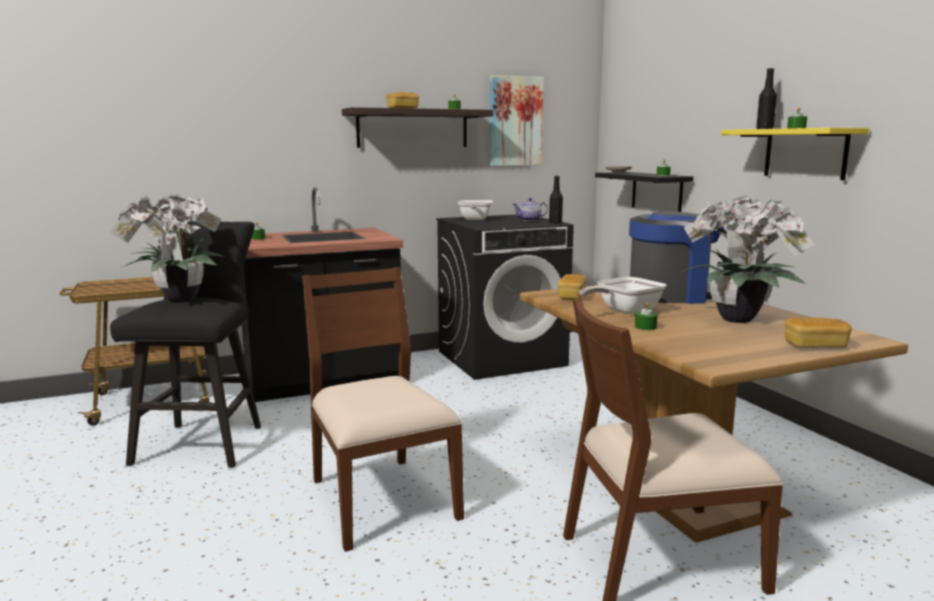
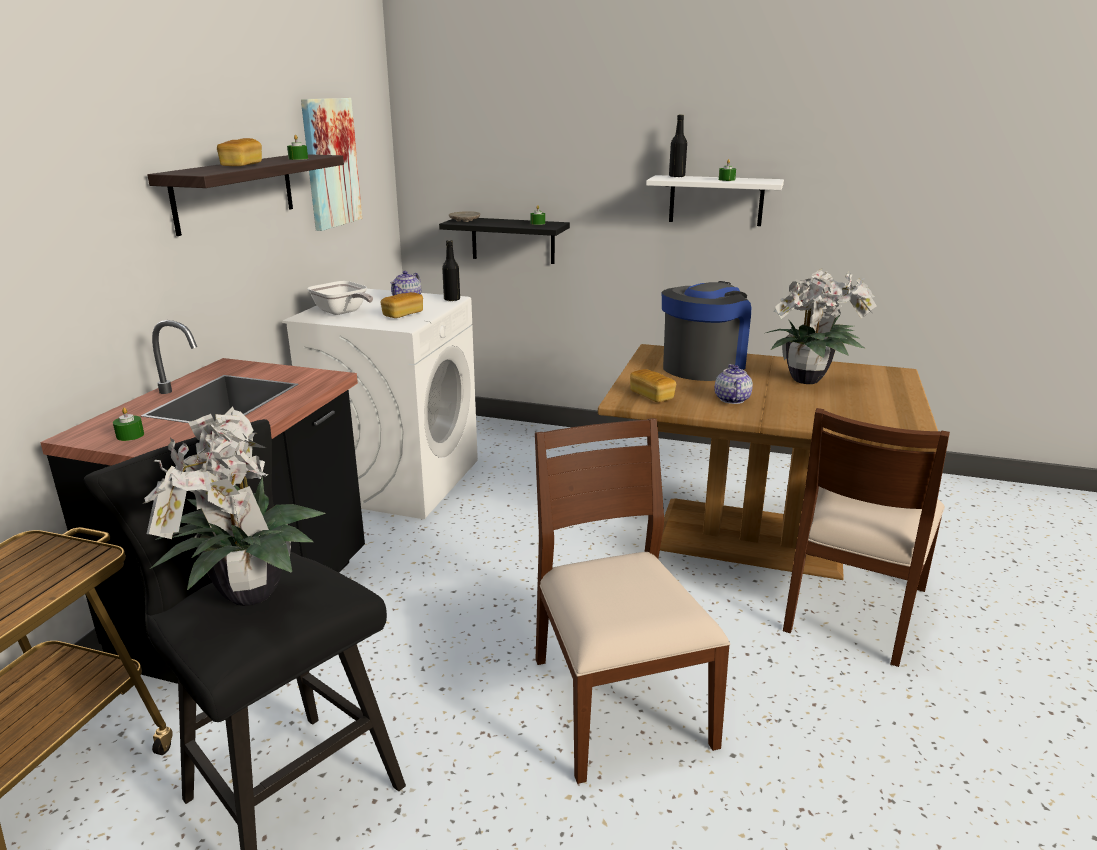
camera: 50 degrees left, 10 degrees up
(380, 498) = (617, 700): brown chair -> brown chair turned 60 degrees clockwise
(502, 358) = (397, 479): black washing machine -> white washing machine
(624, 311) = (731, 399): frying pan -> teapot
(645, 327) = (791, 412): green candle -> none
(805, 153) = (716, 200): yellow shelf -> white shelf
(815, 345) = (899, 390): bread -> bread (403, 314)

